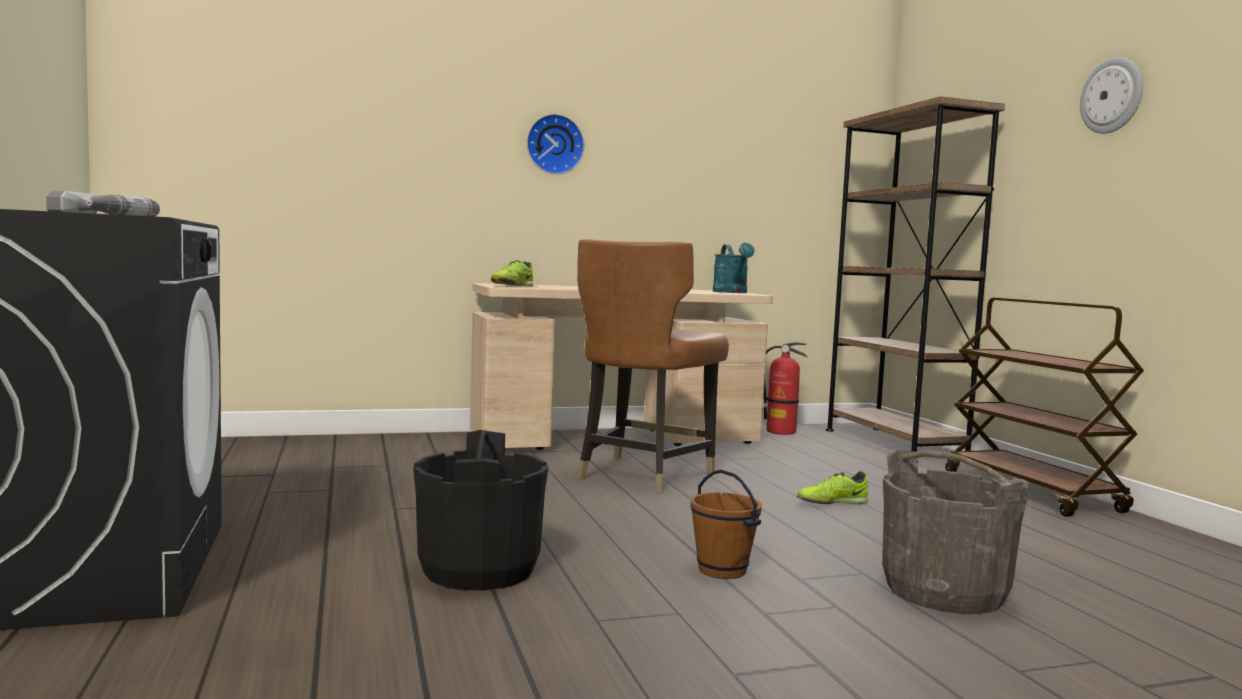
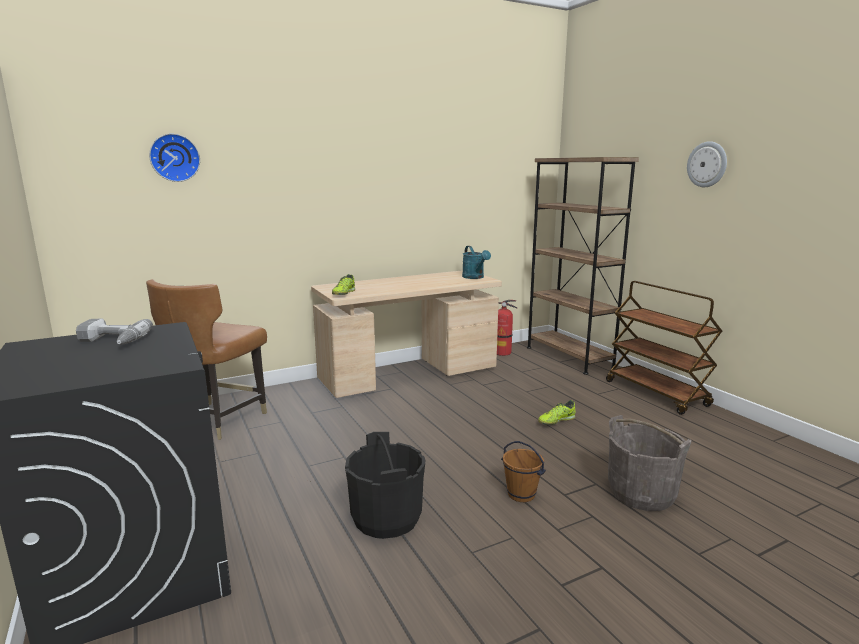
camera: 10 degrees left, 10 degrees up
(554, 144) = (356, 188): wall clock -> wall clock (174, 158)
(642, 475) = (440, 409): brown chair -> brown chair (217, 420)

